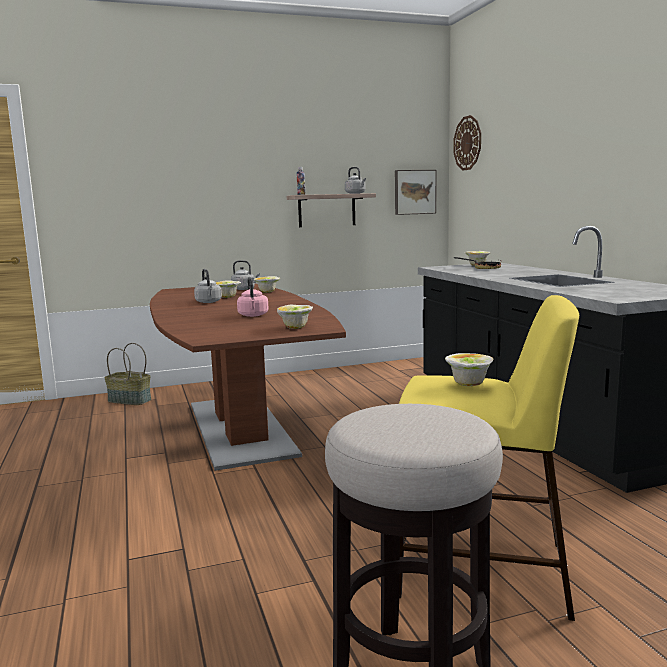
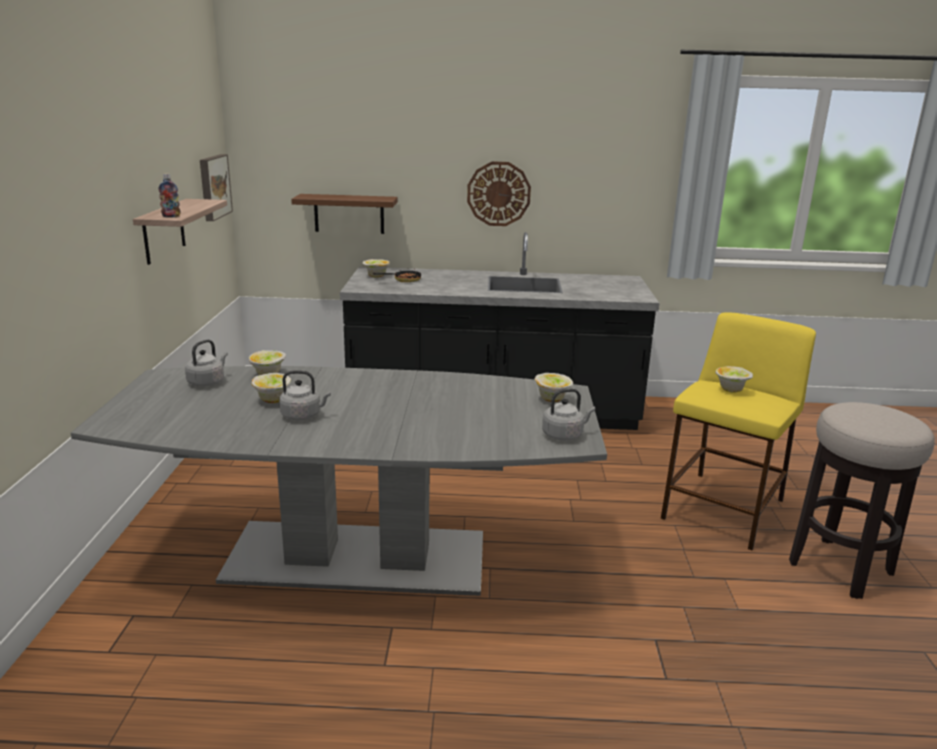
camera: 70 degrees left, 10 degrees up
(129, 400) = (102, 646): basket -> none
(239, 428) = (358, 558): brown dining table -> grey dining table
(253, 315) = (453, 406): pink kettle -> none
(356, 193) = (201, 202): grey kettle -> grey kettle (564, 435)
(467, 143) = (273, 123): wall clock -> wall clock (498, 194)
(499, 215) = (349, 214): none -> brown shelf

